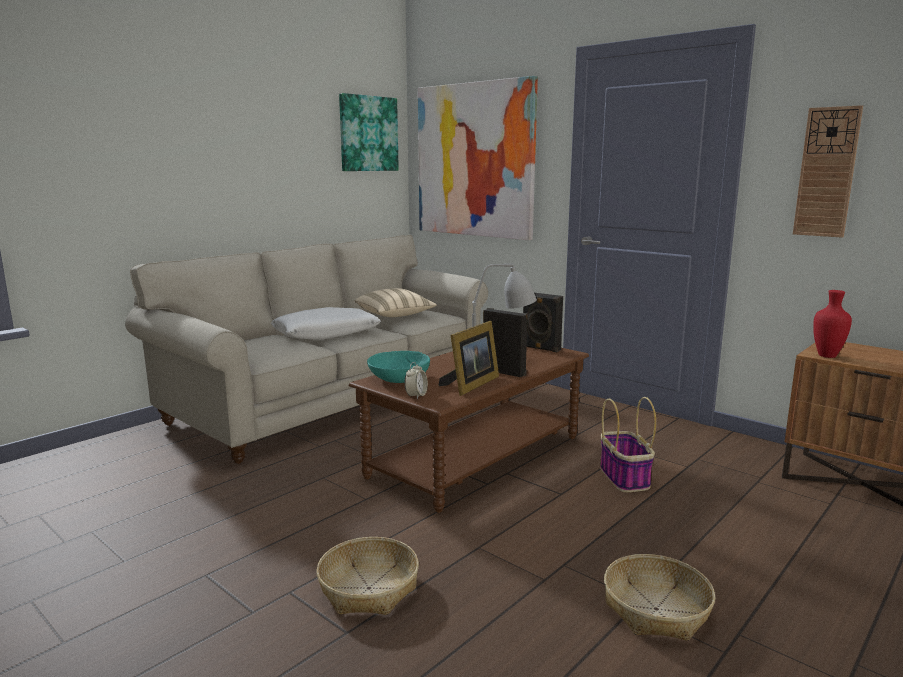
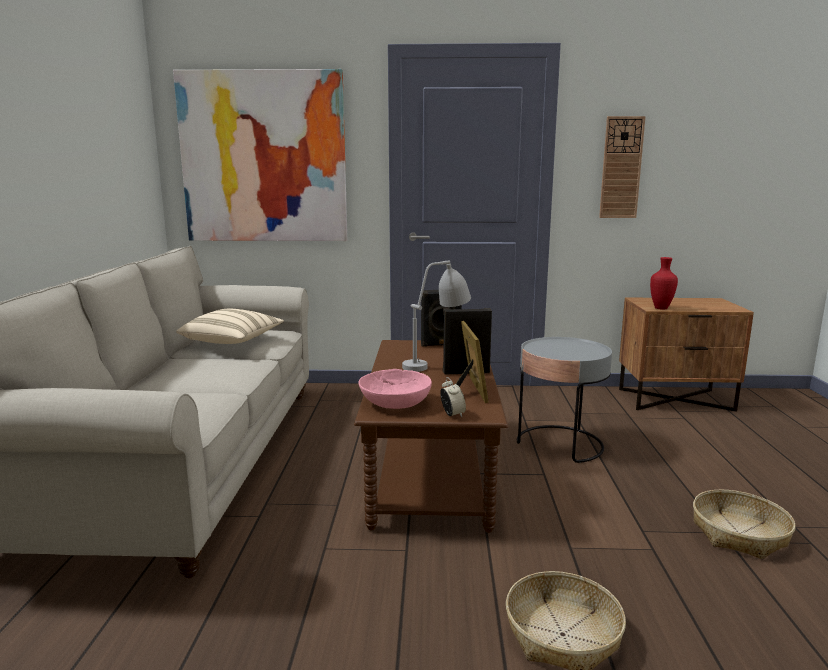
camera: 40 degrees left, 0 degrees up
(326, 334) = (192, 377): white pillow -> none
(368, 134) = (125, 122): picture -> none
(398, 378) = (394, 403): turquoise bowl -> pink bowl
(625, 478) = (560, 444): basket -> grey side table

